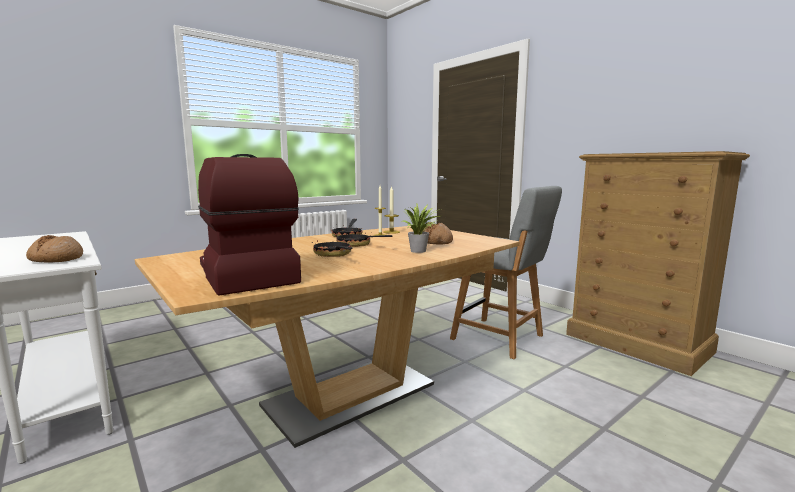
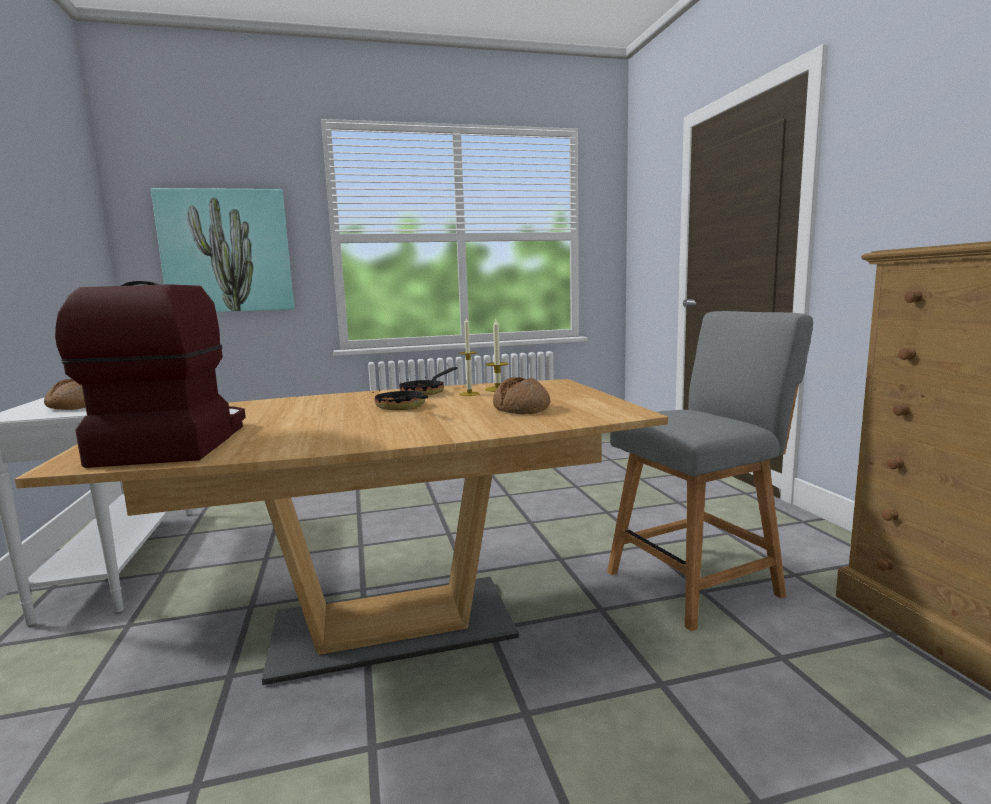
camera: 25 degrees right, 0 degrees up
(86, 126) = (227, 251): none -> picture
(334, 255) = (337, 421): frying pan -> none
(420, 251) = (462, 424): potted plant -> none
(501, 338) = (698, 582): grey chair -> grey chair turned 90 degrees counterclockwise

